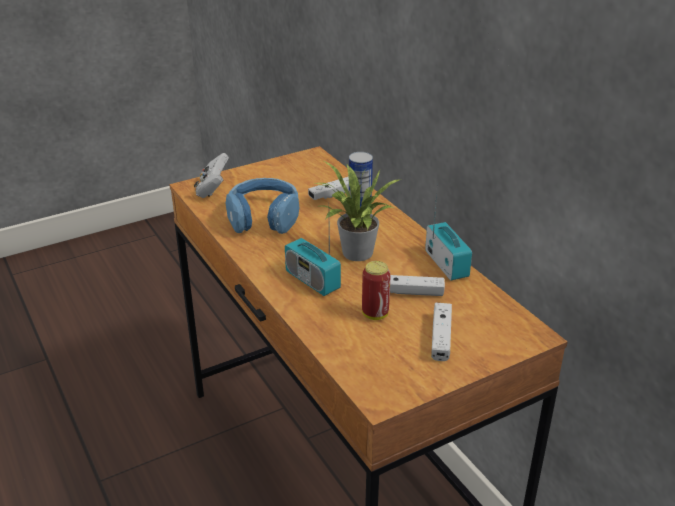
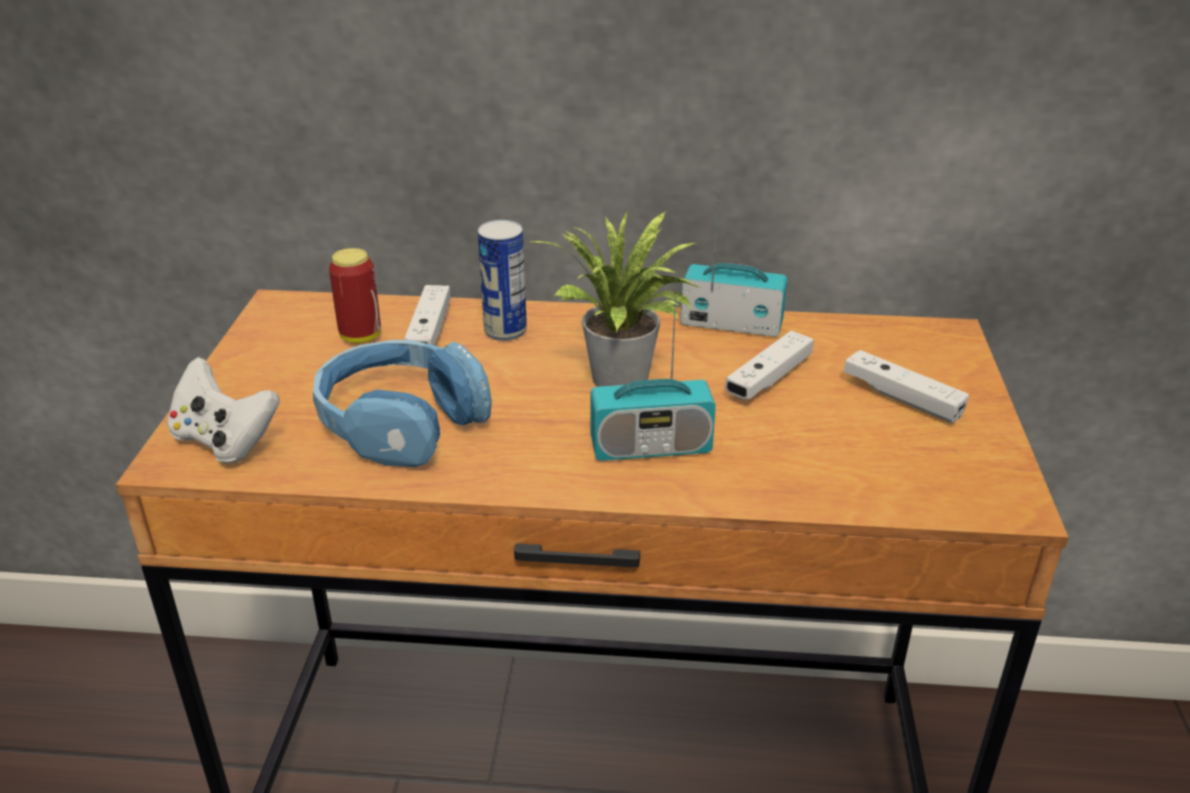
camera: 55 degrees left, 0 degrees up
(375, 314) = (798, 427): can -> can (360, 336)

